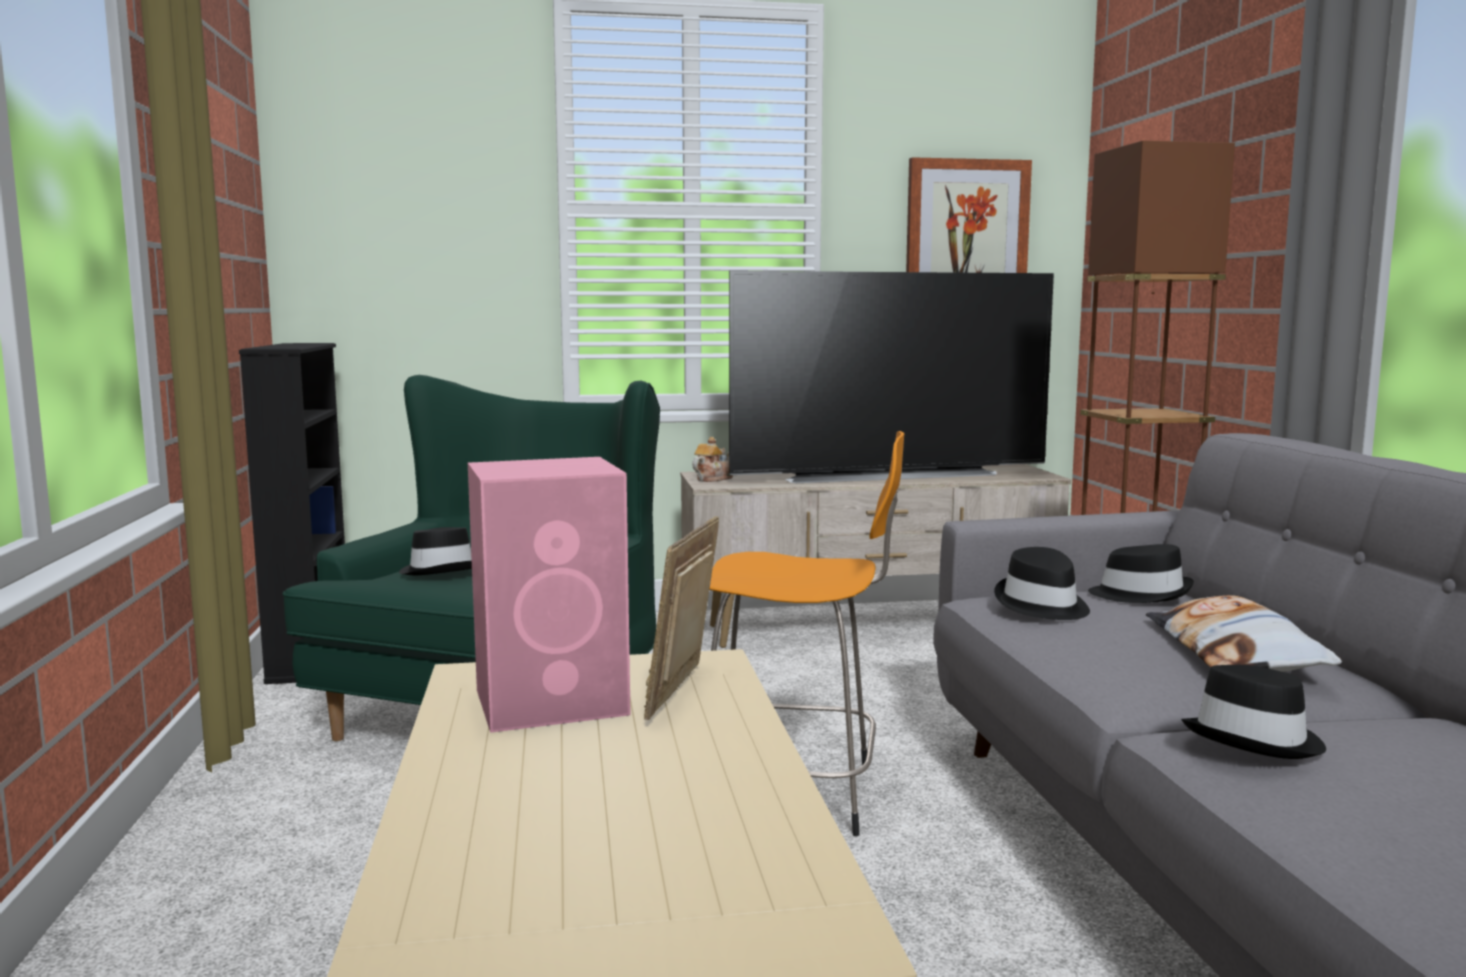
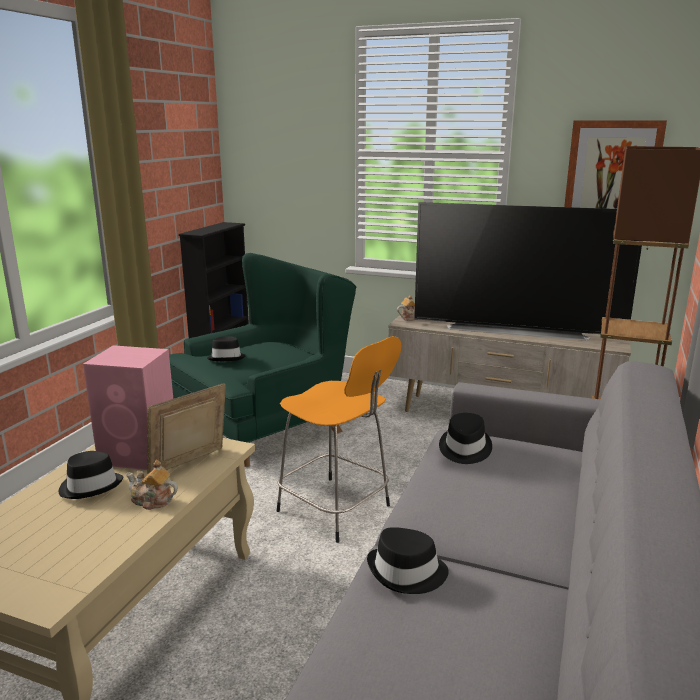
camera: 30 degrees right, 10 degrees up
(717, 752) = (152, 501): none -> teapot
(1141, 594) = (539, 454): black hat -> black hat (91, 486)
(1235, 653) = (513, 513): pillow -> none

